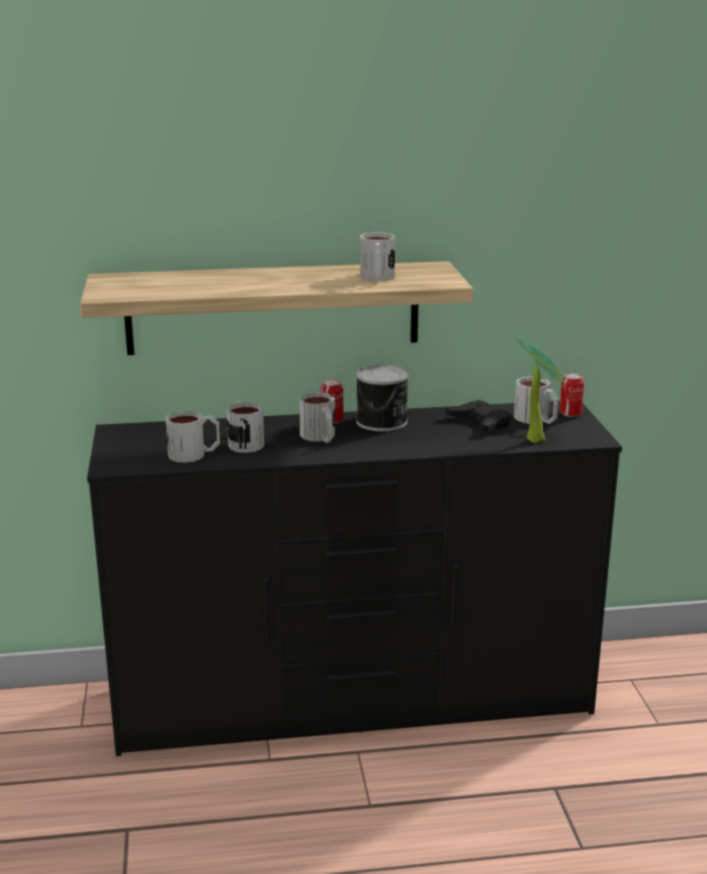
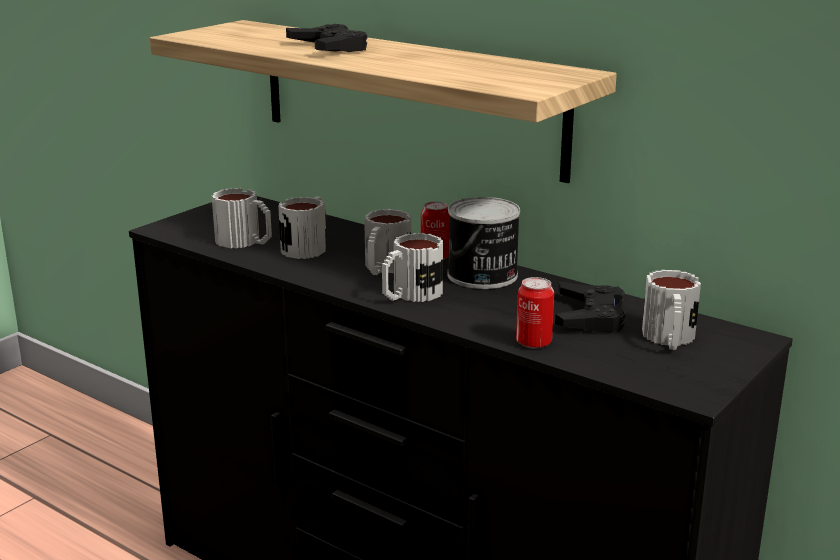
camera: 45 degrees right, 0 degrees up
(242, 282) = (329, 48): none -> black game controller
(377, 278) = (466, 70): mug -> mug (410, 295)
(536, 438) = (614, 360): potted plant -> none
(570, 414) = (733, 349): can -> can (533, 342)

